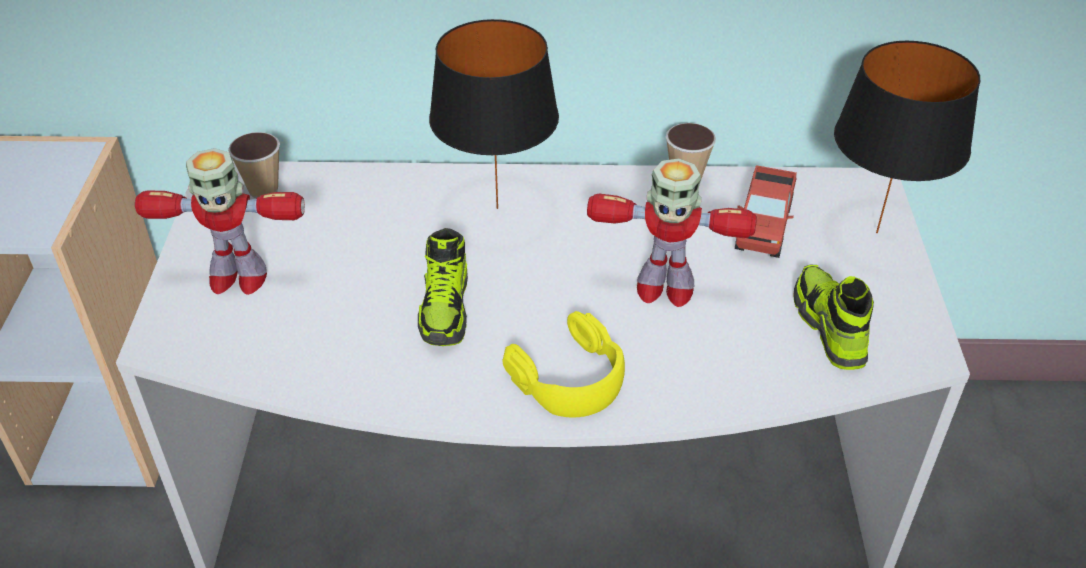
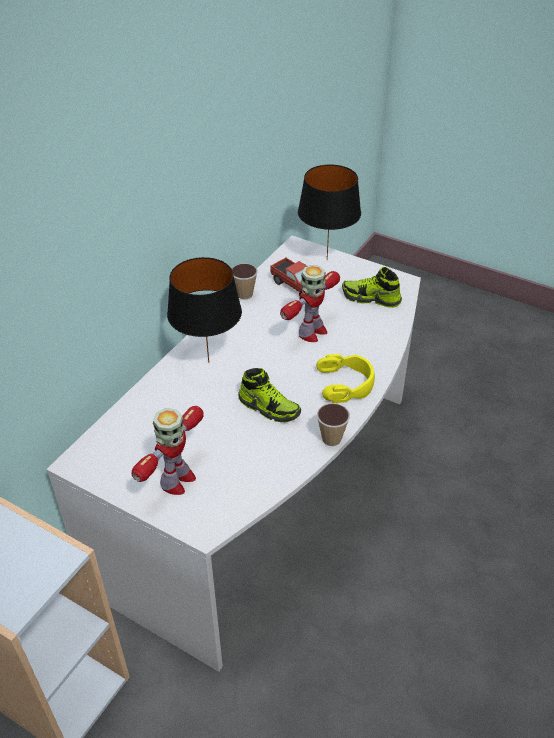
camera: 60 degrees left, 0 degrees up
(263, 190) = (106, 447): cup -> cup (331, 439)

